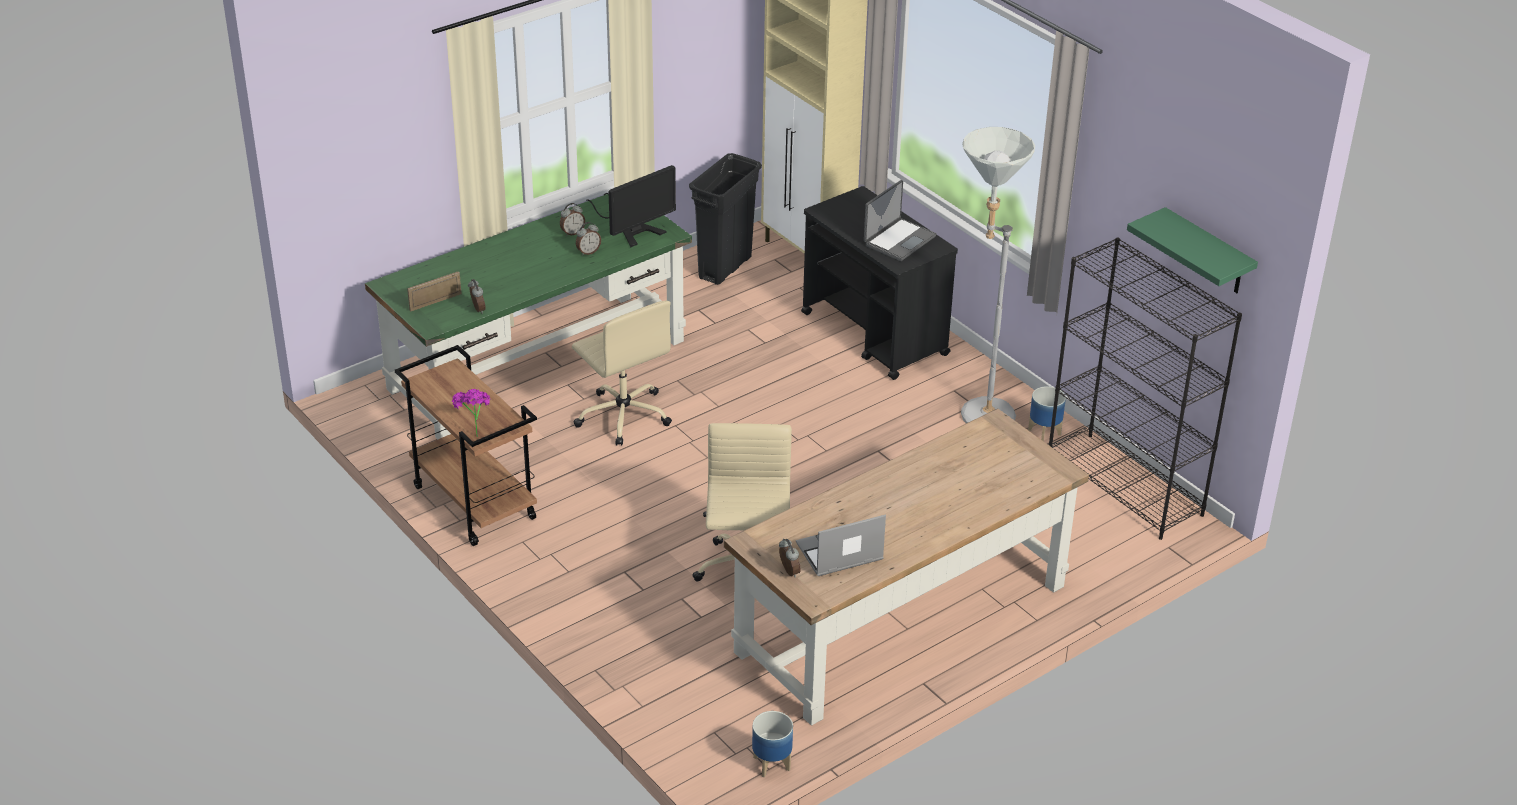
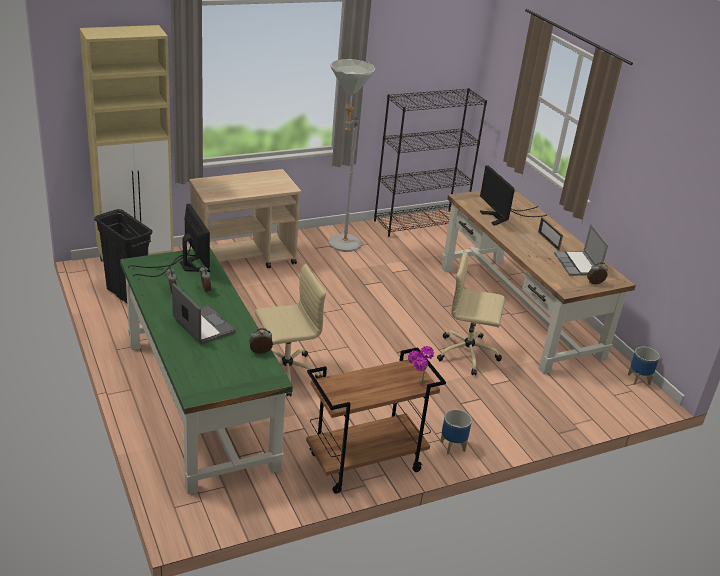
camera: 80 degrees left, 5 degrees down
(435, 302) = (238, 372): picture frame -> picture frame (548, 241)
(875, 334) = (244, 259): black cart -> beige cart
(898, 240) = (263, 182): laptop -> laptop (202, 326)
(956, 469) = (503, 217): none -> monitor
(1044, 432) = (366, 232): planter -> planter (453, 446)
(1207, 253) = (442, 69): green shelf -> none

